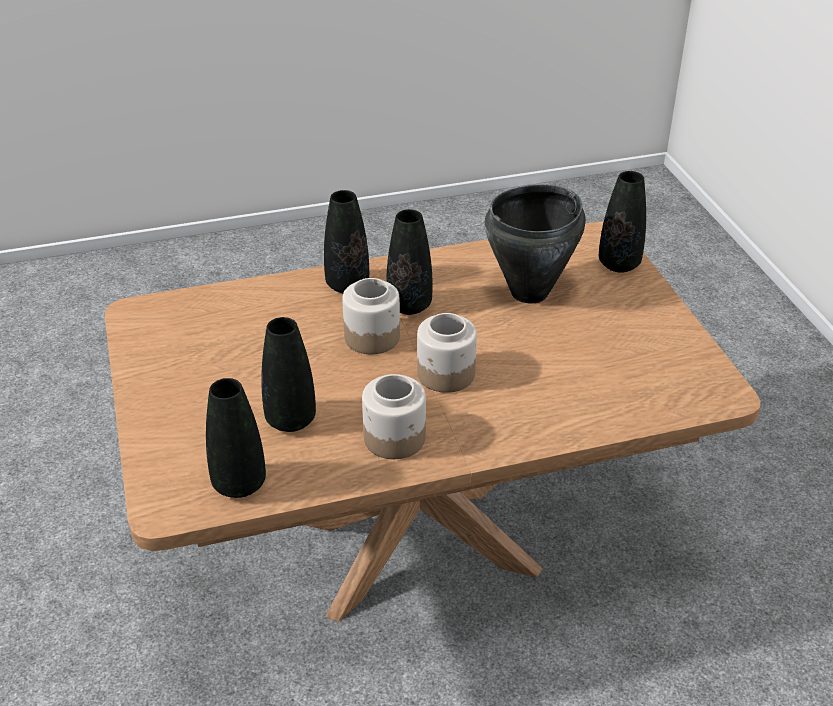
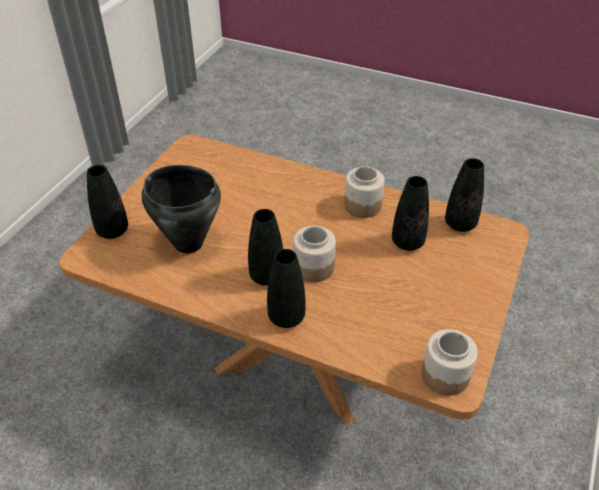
camera: 140 degrees left, 5 degrees up
(446, 374) = (300, 222): jar -> jar (445, 375)

